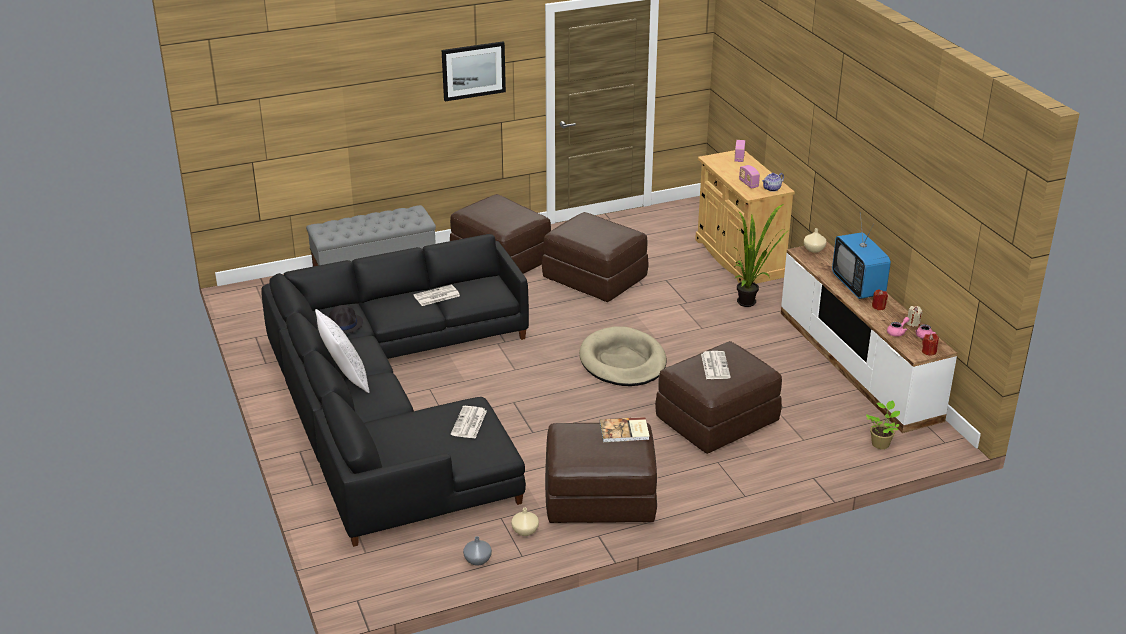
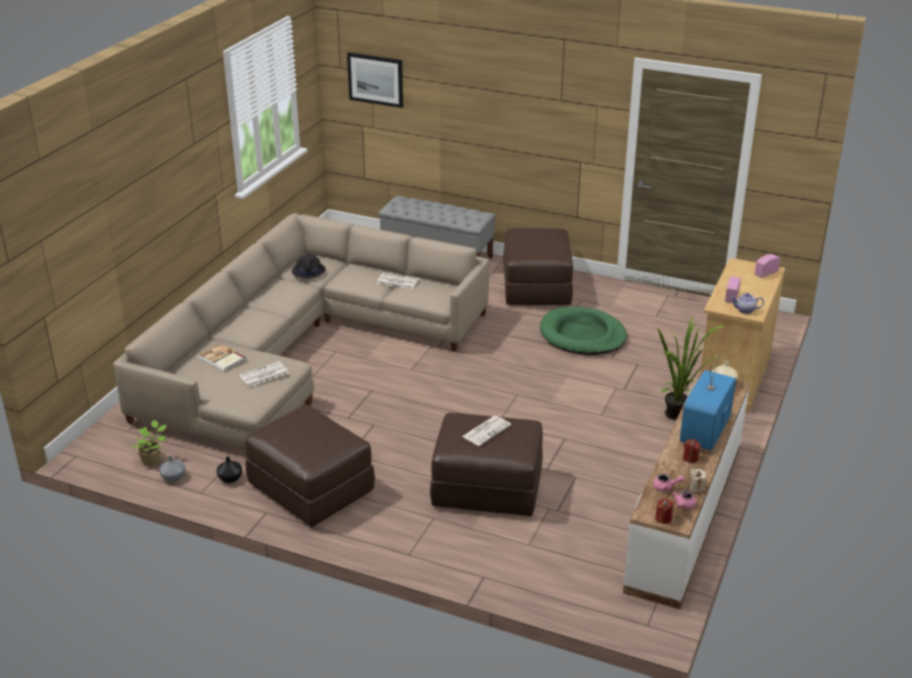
camera: 45 degrees right, 0 degrees up
(345, 378) = (249, 306): white pillow -> none
(394, 404) = (299, 349): black sofa -> beige sofa
(473, 70) = (556, 103): picture -> picture (375, 79)
(525, 531) = (229, 478): beige vase -> black vase
(595, 279) = (582, 335): brown ottoman -> green dog bed
(623, 361) = (495, 405): beige dog bed -> none
(625, 432) = (335, 438): book -> book (221, 359)
(880, 443) = (588, 588): potted plant -> potted plant (152, 460)

